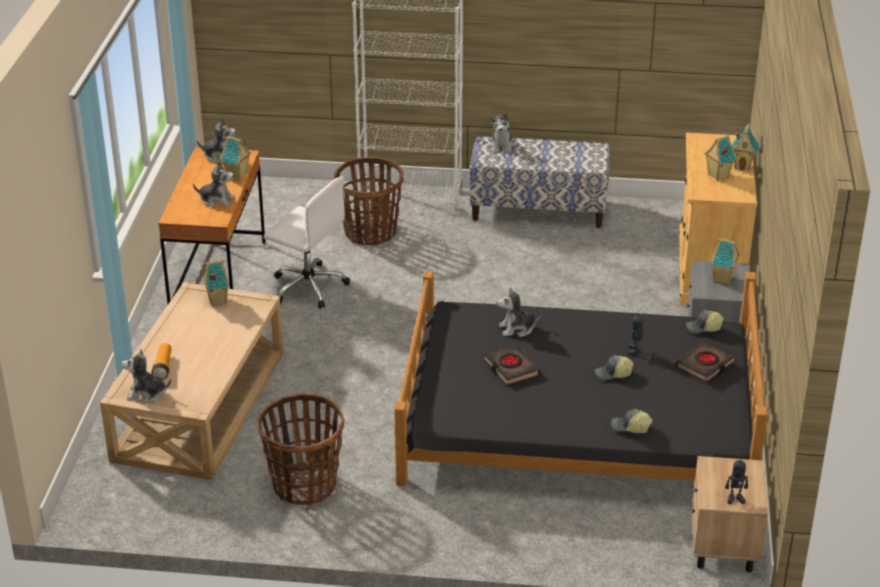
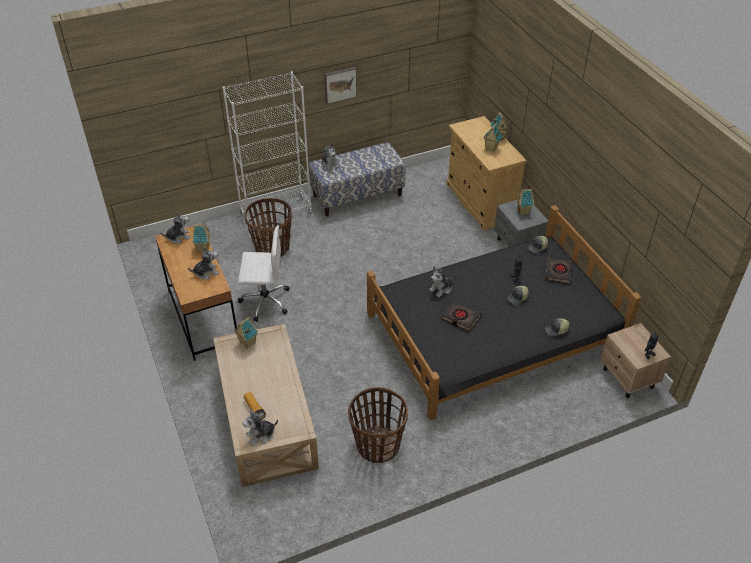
camera: 30 degrees left, 10 degrees up
(537, 29) = (340, 84): none -> picture

